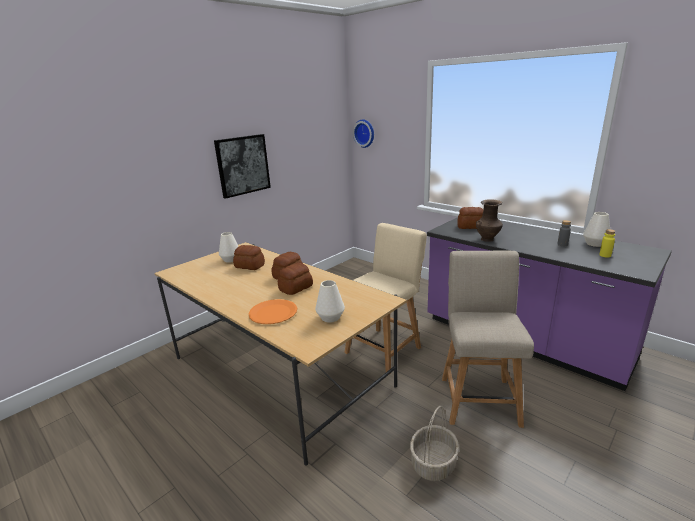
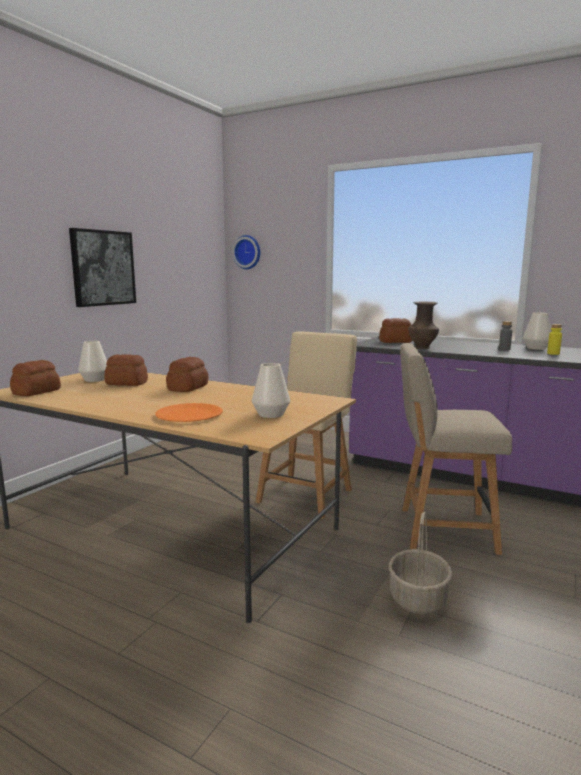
camera: 15 degrees left, 10 degrees down
(295, 288) = (205, 396): bread -> bread (35, 392)
(478, 397) = (441, 529): beige chair -> beige chair turned 75 degrees counterclockwise

